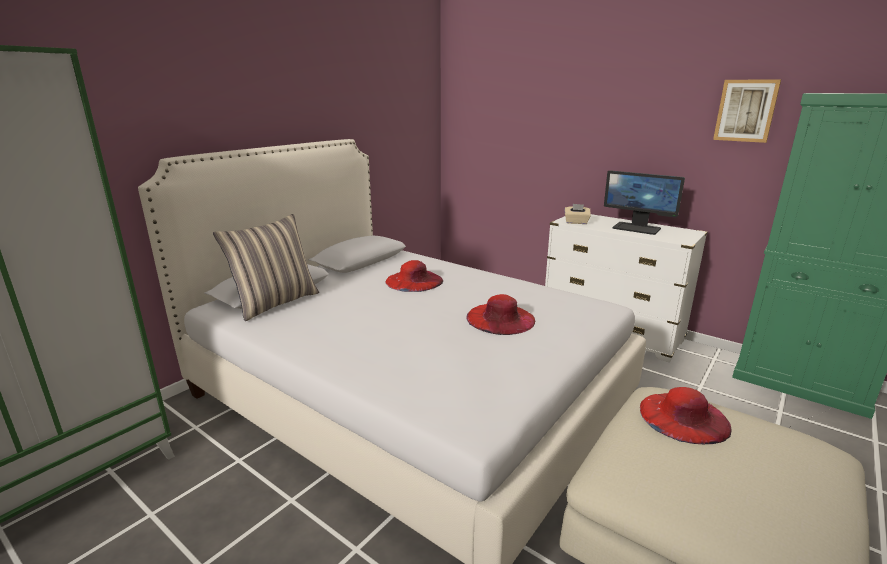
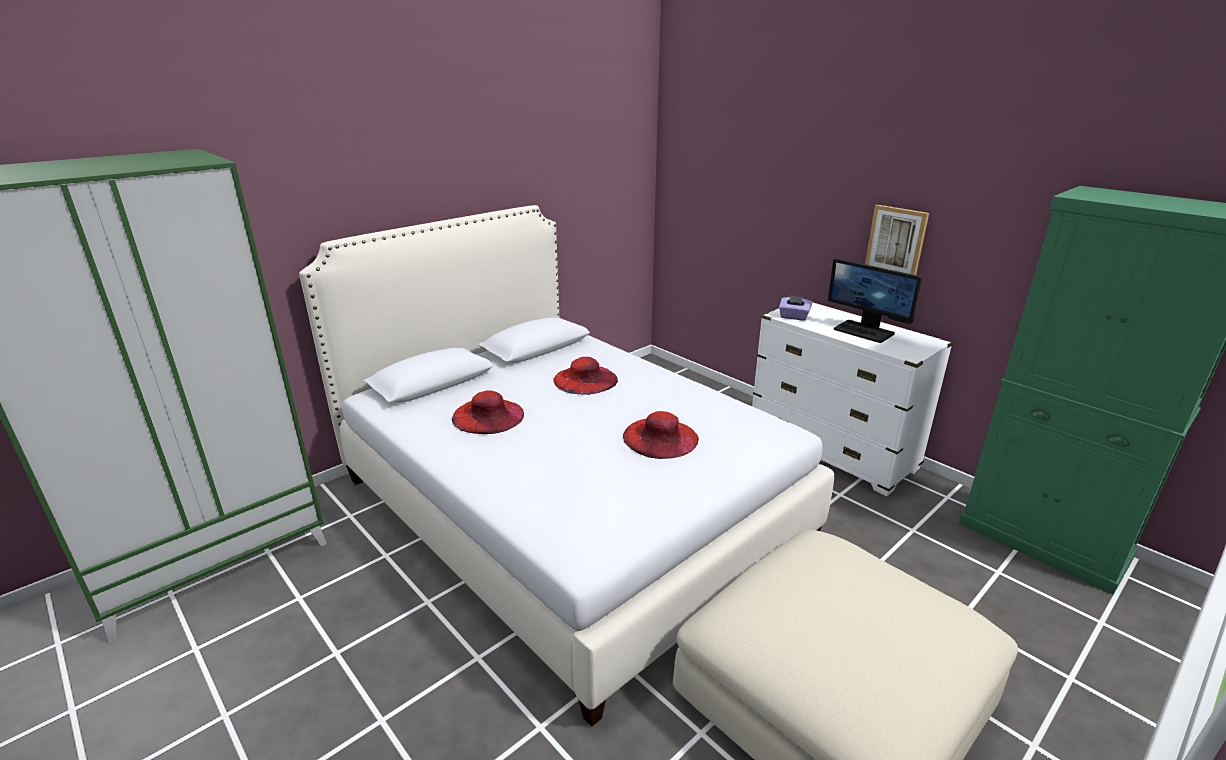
camera: 10 degrees right, 5 degrees up
(275, 302) = (432, 396): pillow -> none
(576, 222) = (793, 317): beige tissue box -> purple tissue box
(684, 417) = (828, 571): red hat -> red hat (488, 416)
(746, 110) = (1006, 199): picture -> picture (896, 240)

